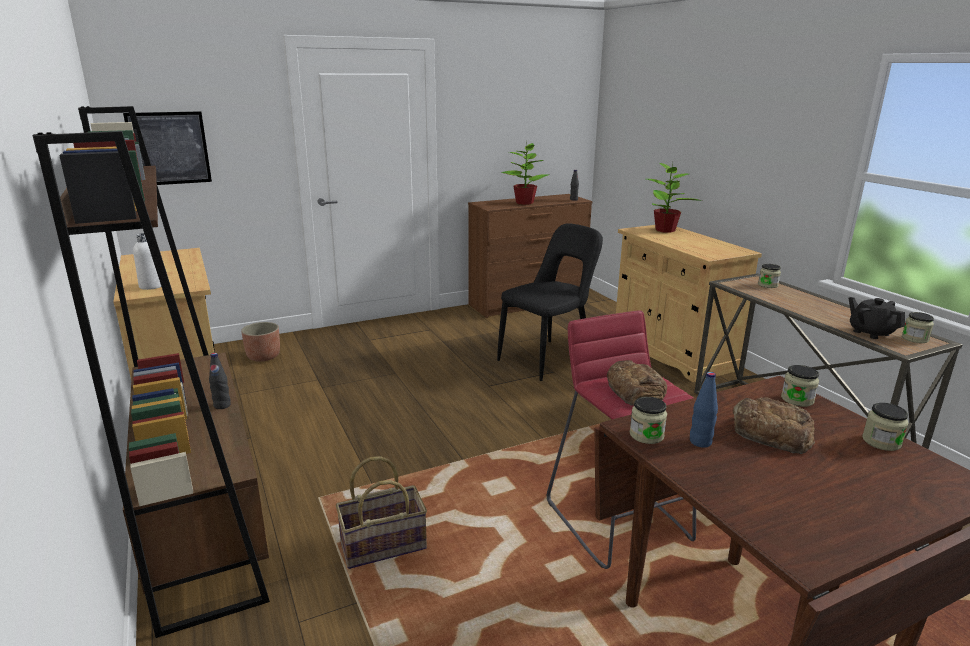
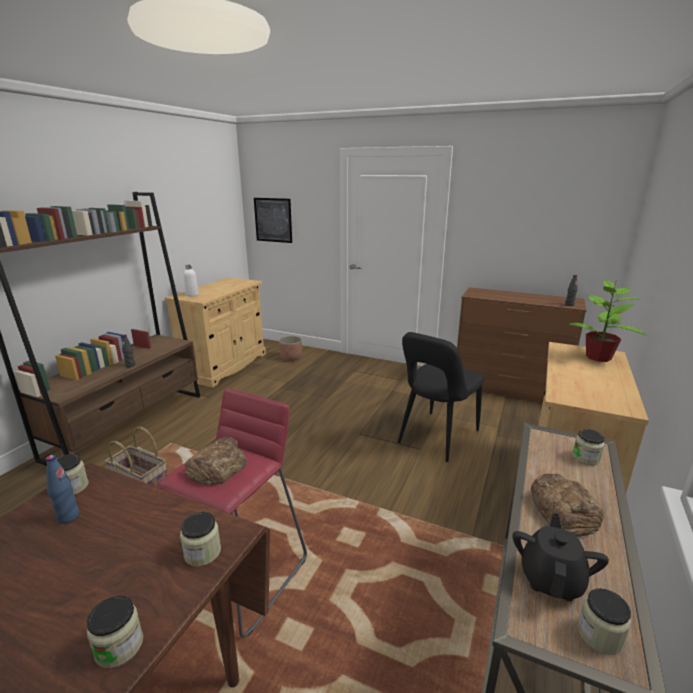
camera: 50 degrees right, 0 degrees up
(524, 203) = (512, 297): potted plant -> none
(548, 359) = (436, 438): black chair -> black chair turned 120 degrees clockwise
(771, 432) = (107, 553): bread -> bread (563, 511)

